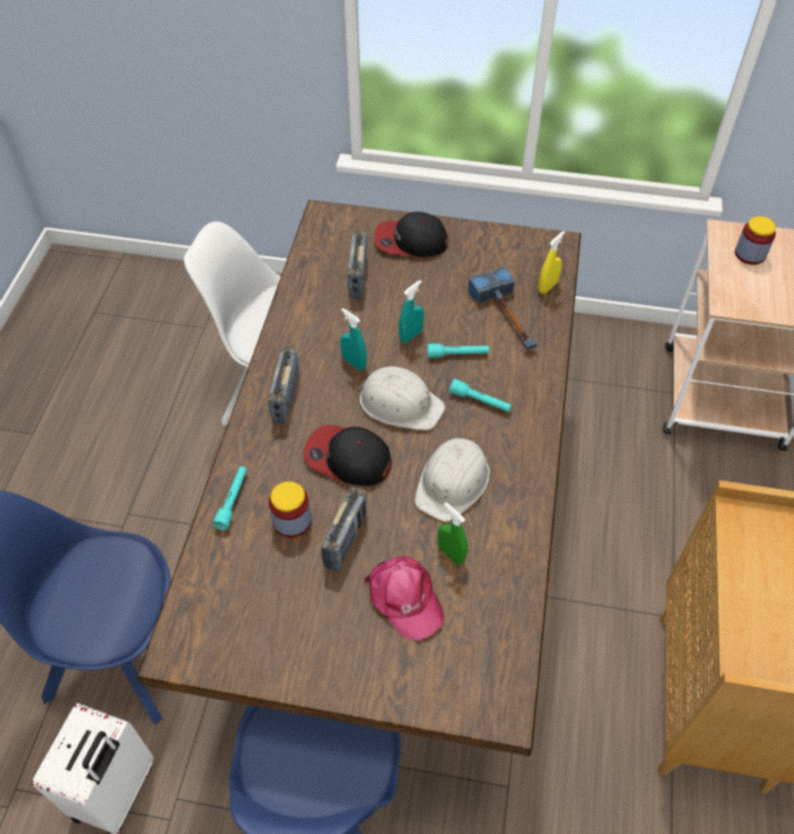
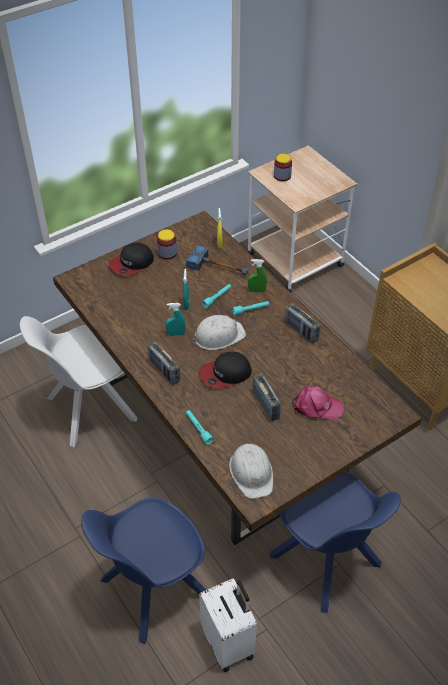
camera: 45 degrees left, 5 degrees down
(292, 521) = (234, 416): jar -> jar (167, 253)
(358, 277) = (128, 296): radio -> radio (301, 331)
(451, 554) = (313, 376): green spray bottle -> green spray bottle (256, 290)
(453, 482) = (280, 349): white hard hat -> white hard hat (252, 472)

